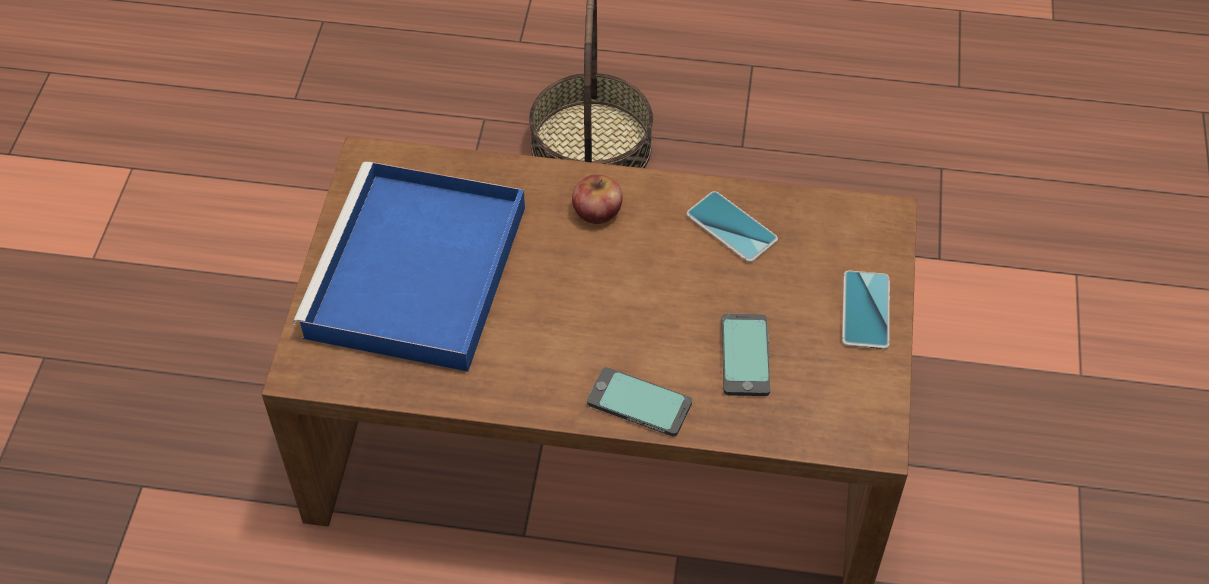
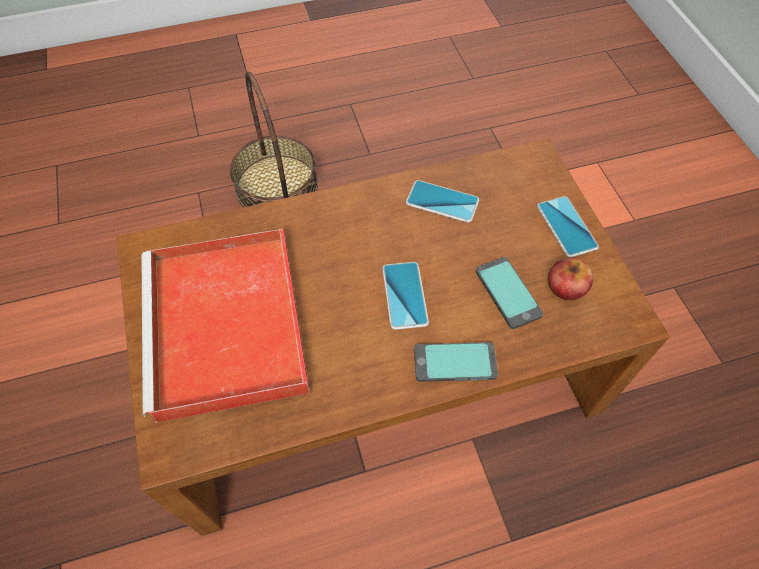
camera: 25 degrees left, 5 degrees up
(416, 275) = (228, 328): blue tray -> red tray
(597, 210) = (341, 224): apple -> apple (566, 287)
(625, 314) = (404, 295): none -> phone

